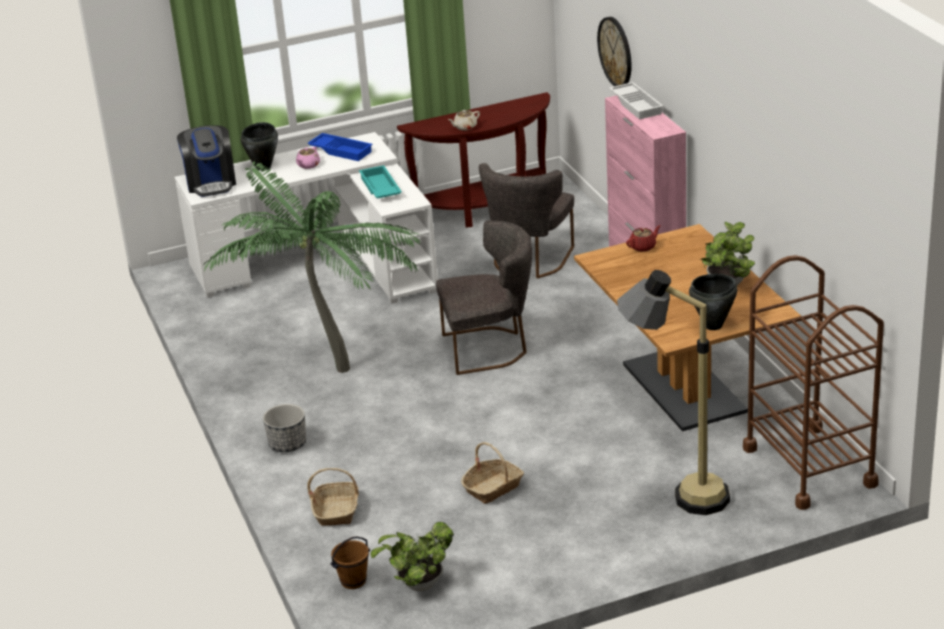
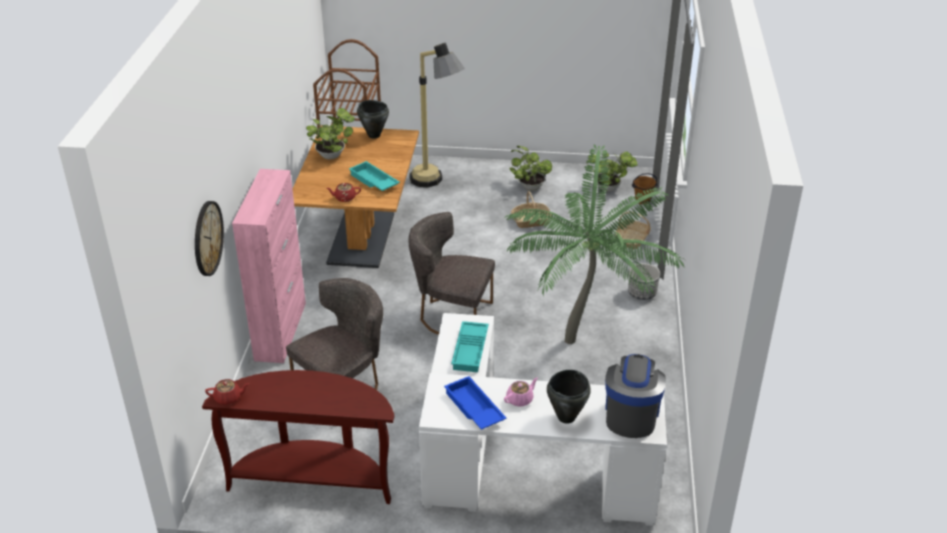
camera: 155 degrees left, 5 degrees up
(465, 127) = (333, 384): beige teapot -> none
(533, 100) = (228, 398): none -> red teapot
(540, 542) = (529, 186): none -> potted plant
(636, 273) = (373, 181): none -> turquoise tray
(637, 105) = (253, 206): white tray -> none

